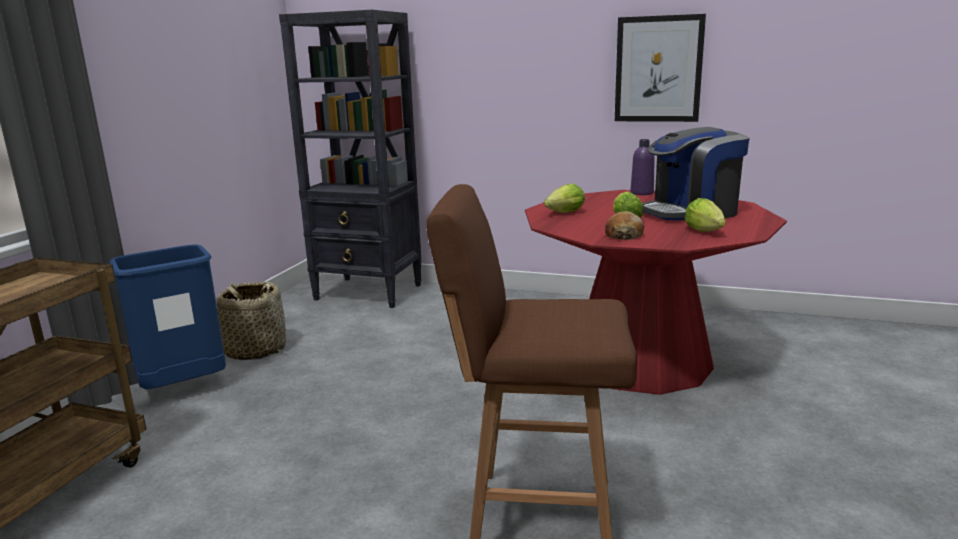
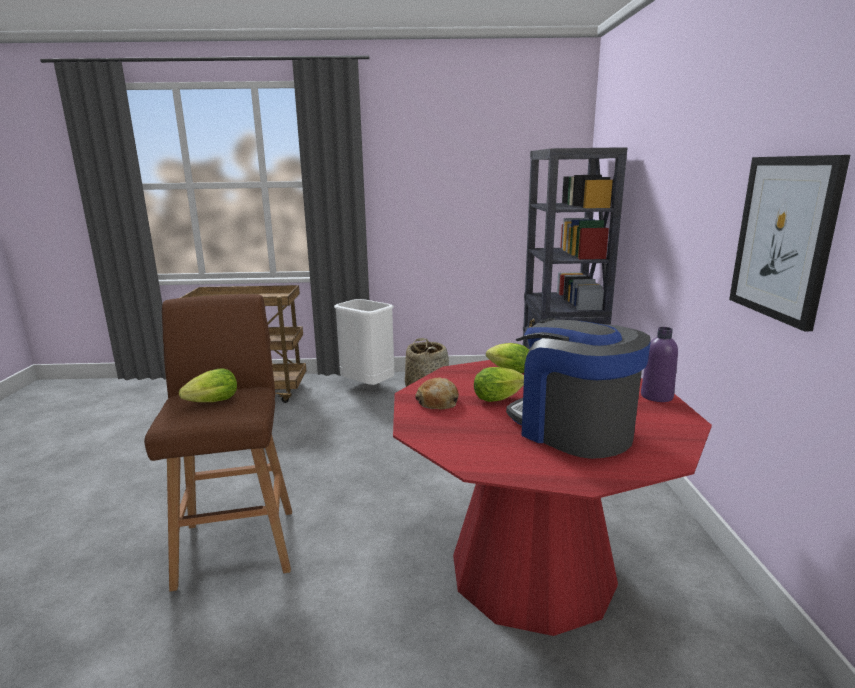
camera: 70 degrees right, 0 degrees up
(184, 388) = (368, 387): blue trash can -> white trash can
(706, 232) = (476, 441): lettuce -> lettuce (210, 403)

